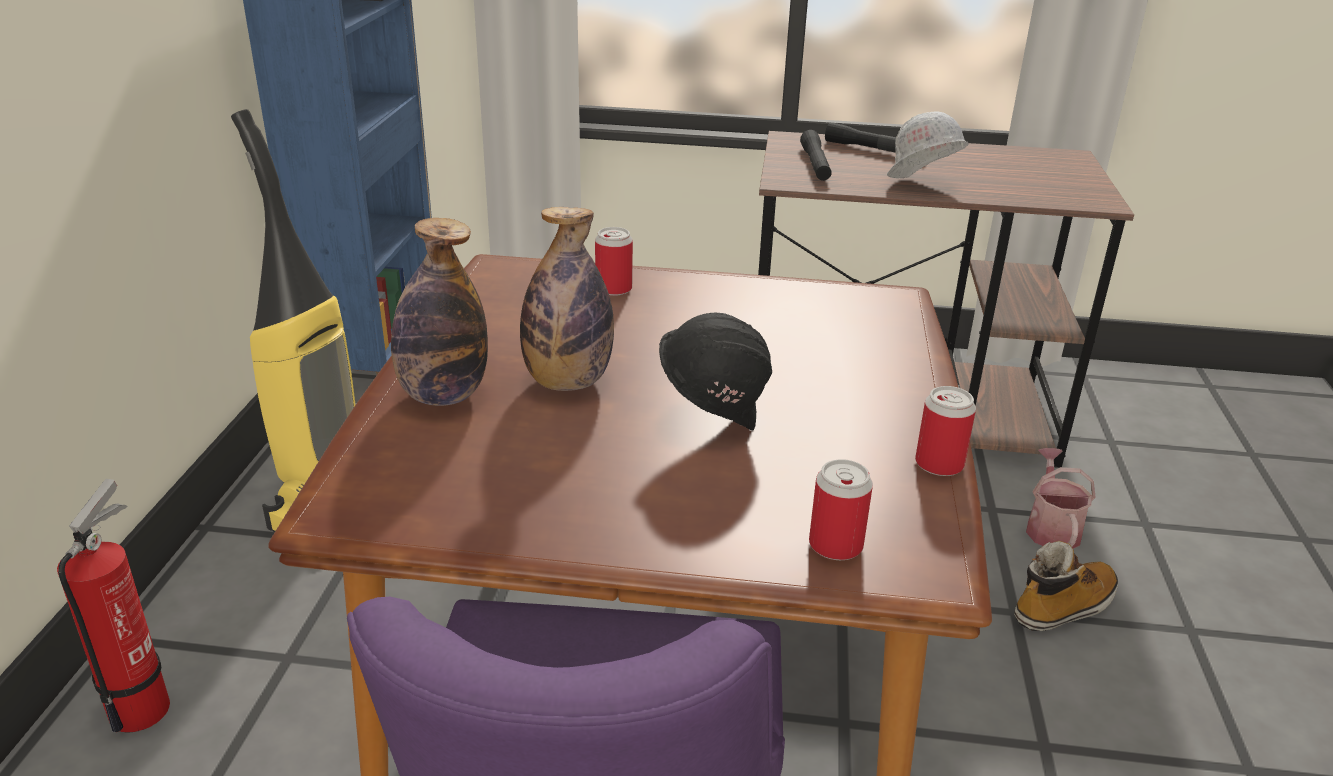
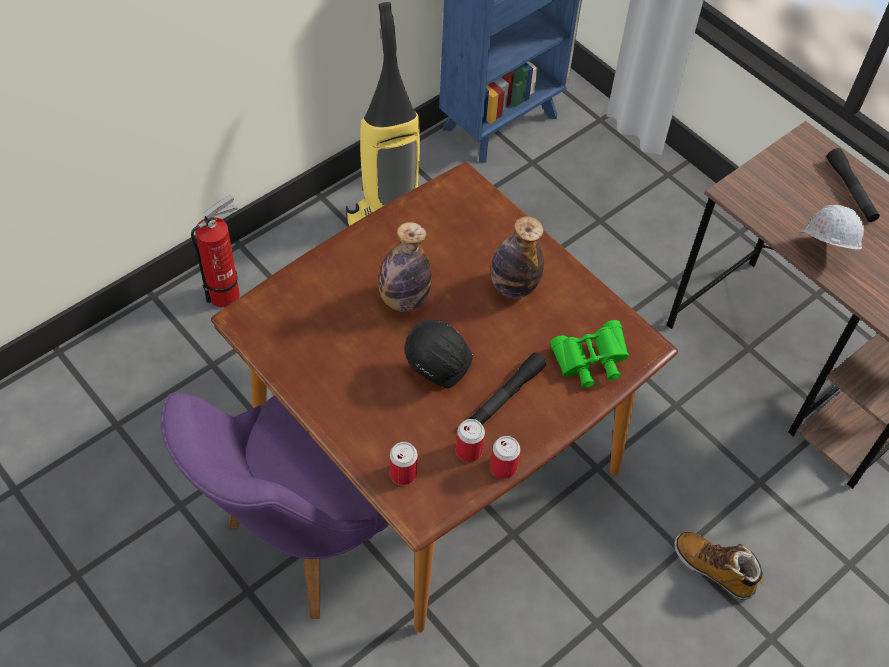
camera: 40 degrees right, 25 degrees up
(443, 395) = (343, 272): bottle -> bottle (513, 286)
(613, 289) = (501, 240): can -> can (469, 451)
(815, 165) = (780, 184): black flashlight -> black flashlight (506, 395)
(867, 333) = (589, 363): none -> green binoculars
(1051, 528) = (780, 521): watering can -> none
(1063, 607) = (714, 569): boot -> boot turned 150 degrees counterclockwise

